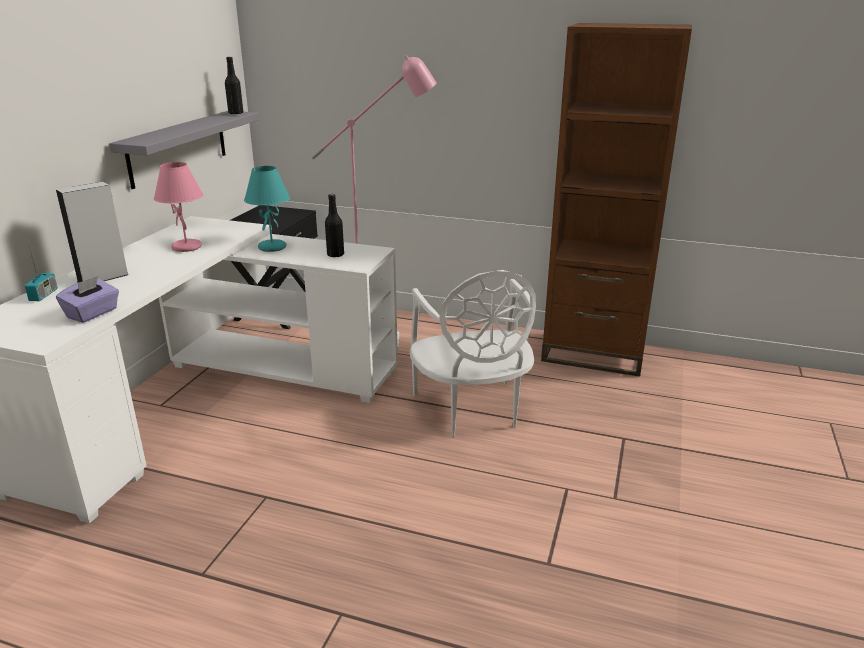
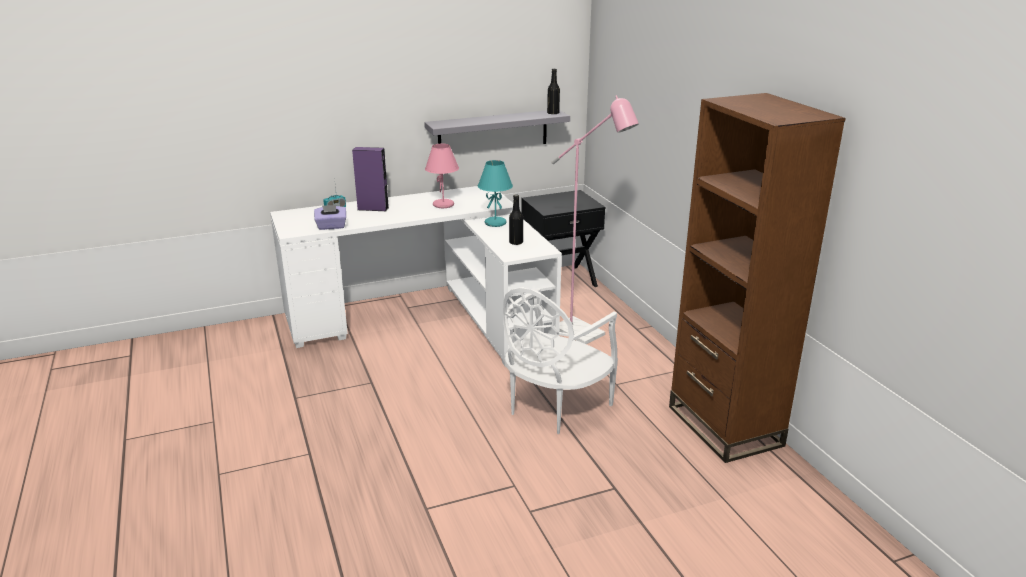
camera: 50 degrees right, 0 degrees up
(103, 278) = (373, 208): grey speaker -> purple speaker

